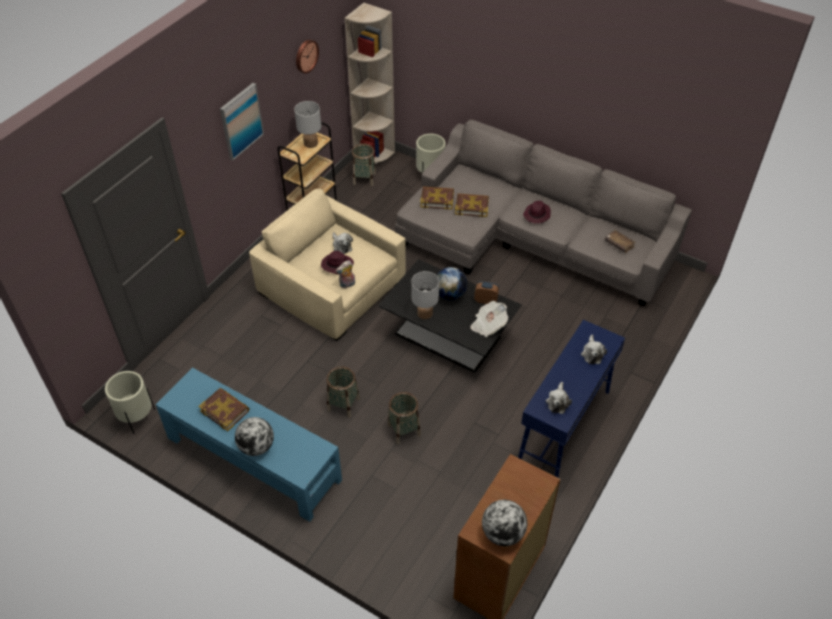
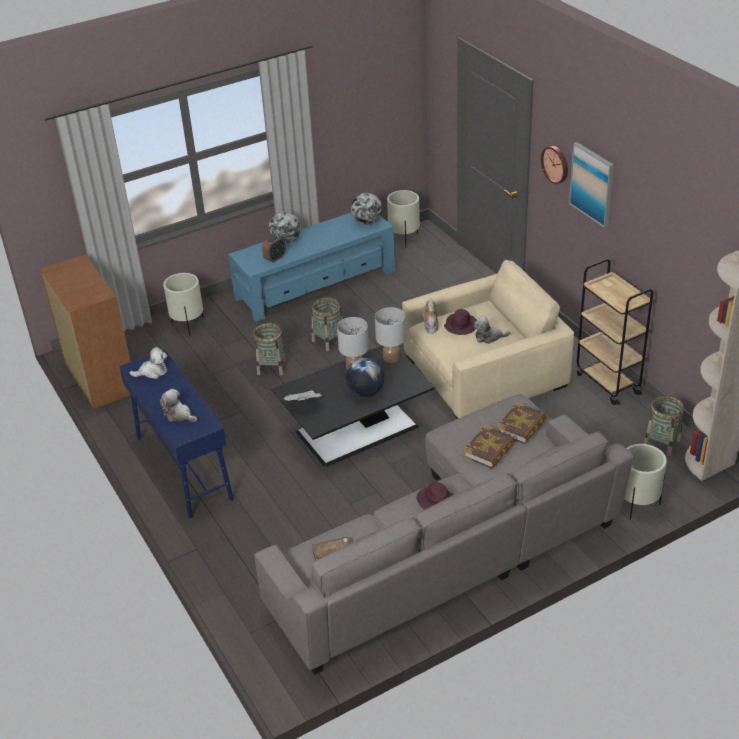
camera: 120 degrees right, 10 degrees down
(225, 411) = (334, 233): book -> none
(305, 56) = (680, 225): wall clock -> wall clock (556, 164)
(310, 143) = (620, 297): grey table lamp -> grey table lamp (391, 358)
(375, 540) = (188, 324): none -> beige planter
(485, 300) = (337, 414): alarm clock -> alarm clock (275, 258)
(502, 533) = (63, 272): globe -> globe (367, 222)
(557, 402) = (152, 372): plush toy -> plush toy turned 120 degrees clockwise

